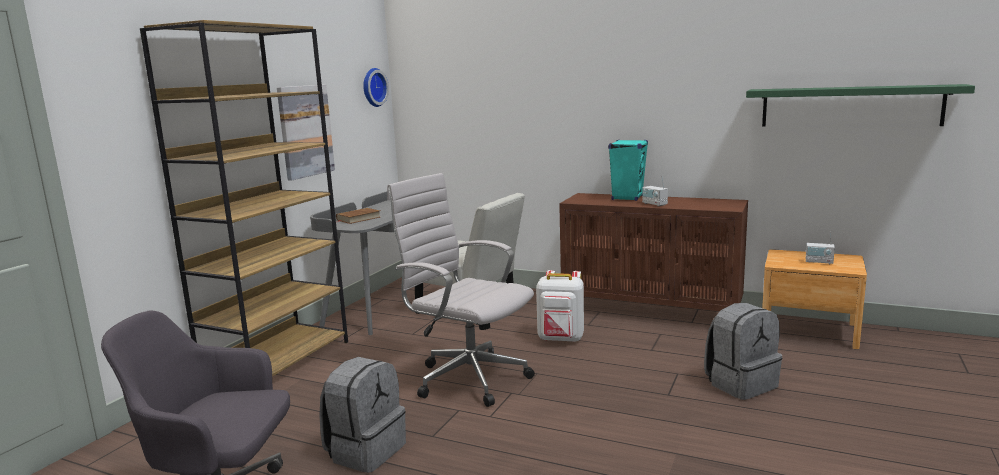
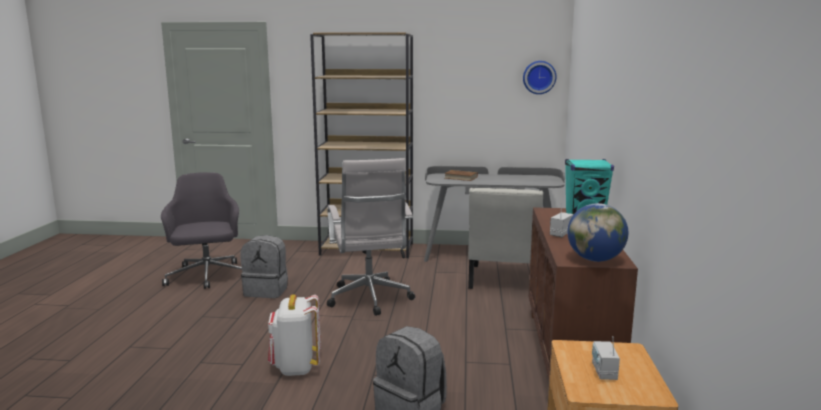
camera: 70 degrees right, 0 degrees up
(305, 131) = (447, 105): picture -> none
(467, 378) = (370, 300): white office chair -> white office chair turned 150 degrees clockwise
(561, 339) = (462, 321): white backpack -> white backpack (295, 368)
(728, 204) = (595, 259): none -> globe
(850, 106) = (699, 170): green shelf -> none

